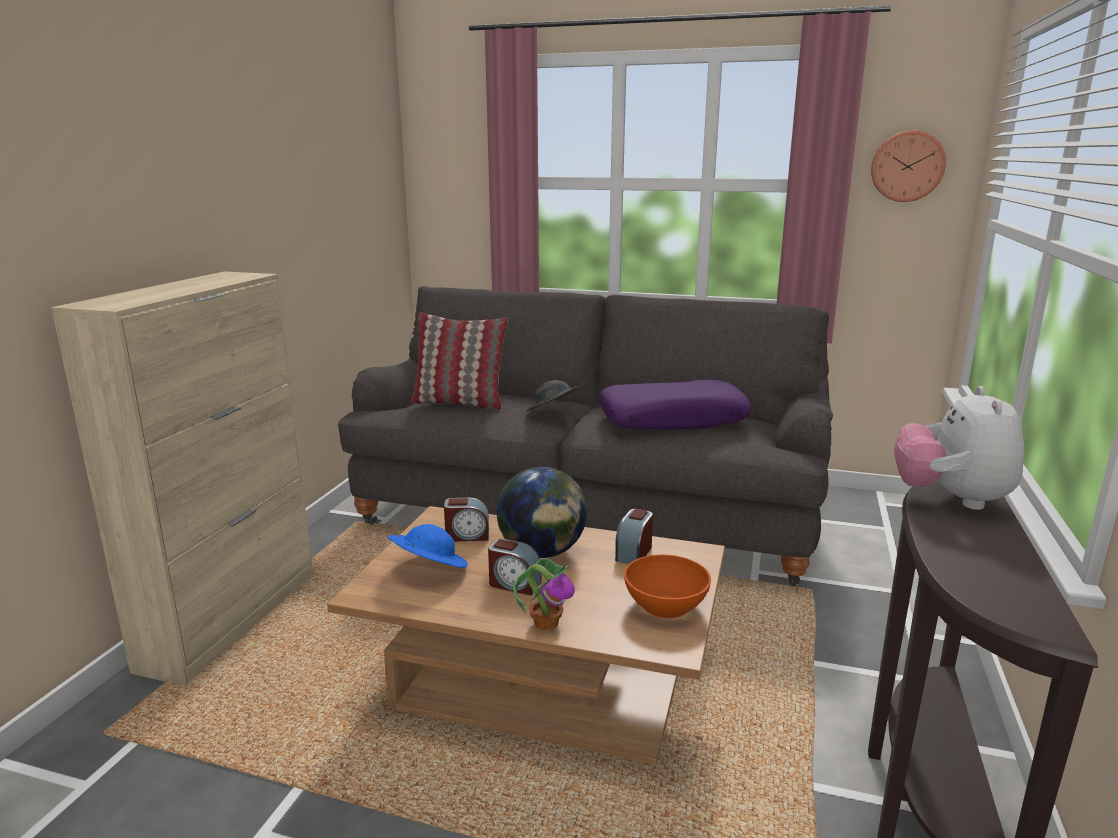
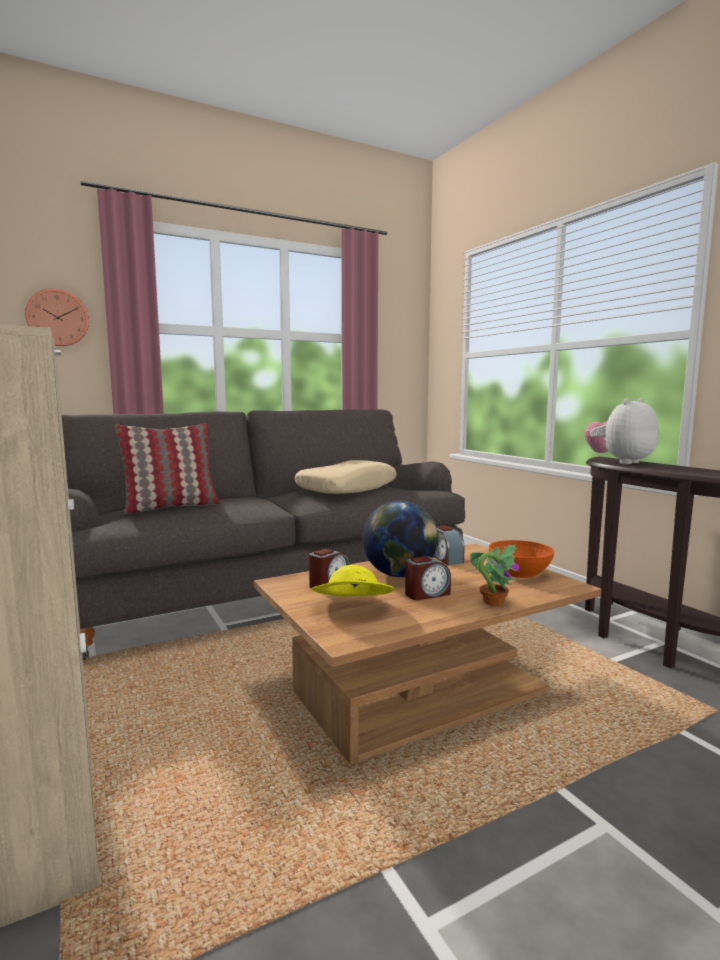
camera: 45 degrees left, 10 degrees down
(428, 568) = (352, 608): blue hat -> yellow hat
(554, 413) = (265, 498): grey hat -> none
(672, 419) = (347, 489): purple pillow -> beige pillow
(907, 166) = (397, 329): wall clock -> wall clock (57, 318)
(951, 499) = (620, 462): plush toy -> plush toy turned 90 degrees clockwise

